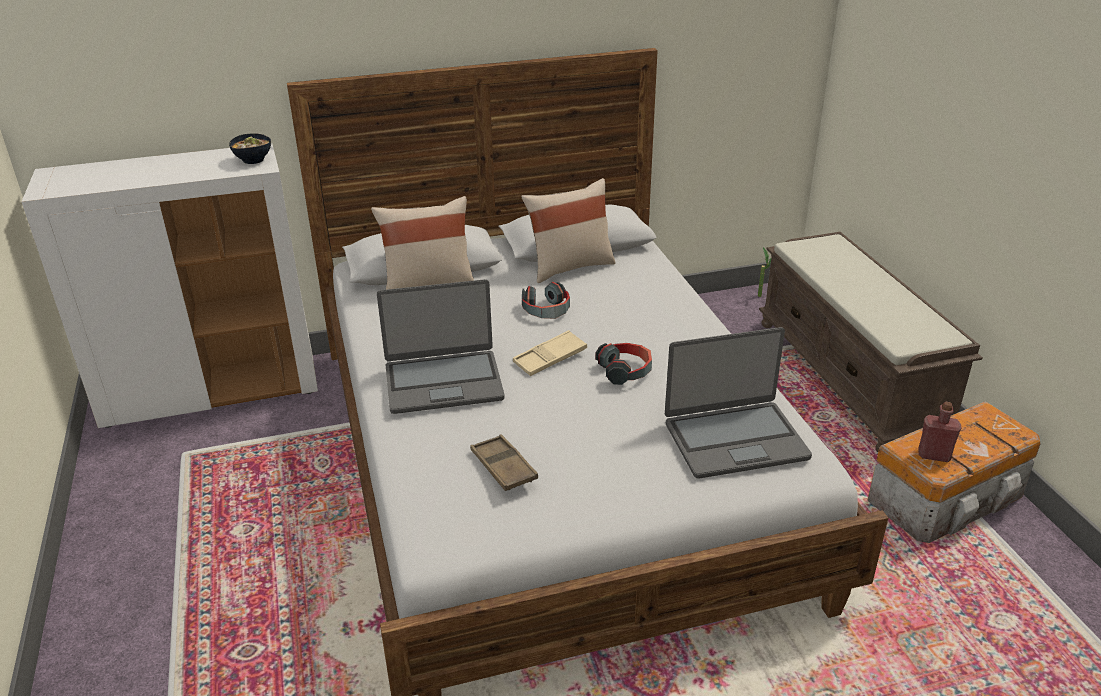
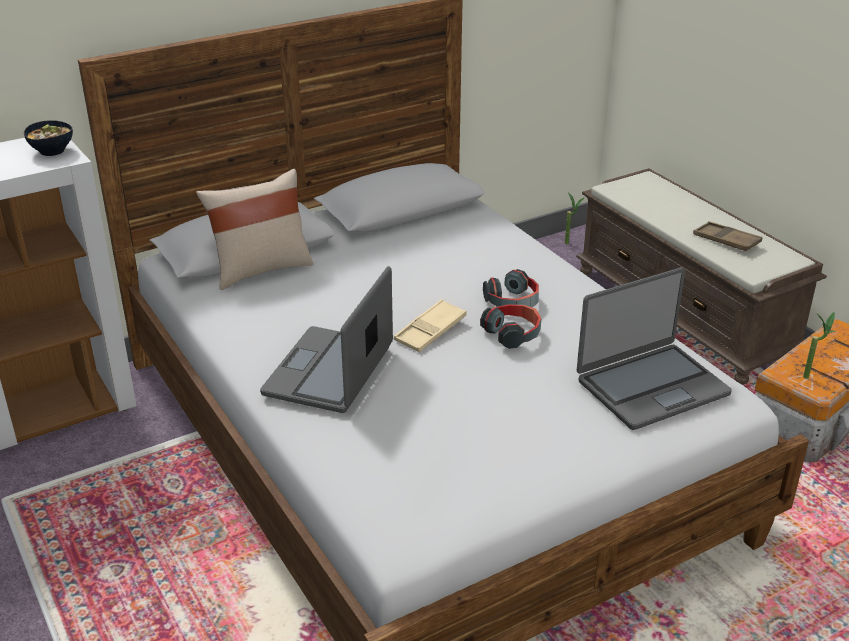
camera: 15 degrees left, 0 degrees up
(443, 382) = (330, 371): laptop -> laptop turned 135 degrees clockwise
(503, 467) = (438, 450): brown tray -> brown tray (726, 241)
(546, 310) = (402, 282): headphones -> headphones (513, 302)
(569, 266) = (404, 233): beige pillow -> none
(934, 455) = (811, 376): red bottle -> potted plant

